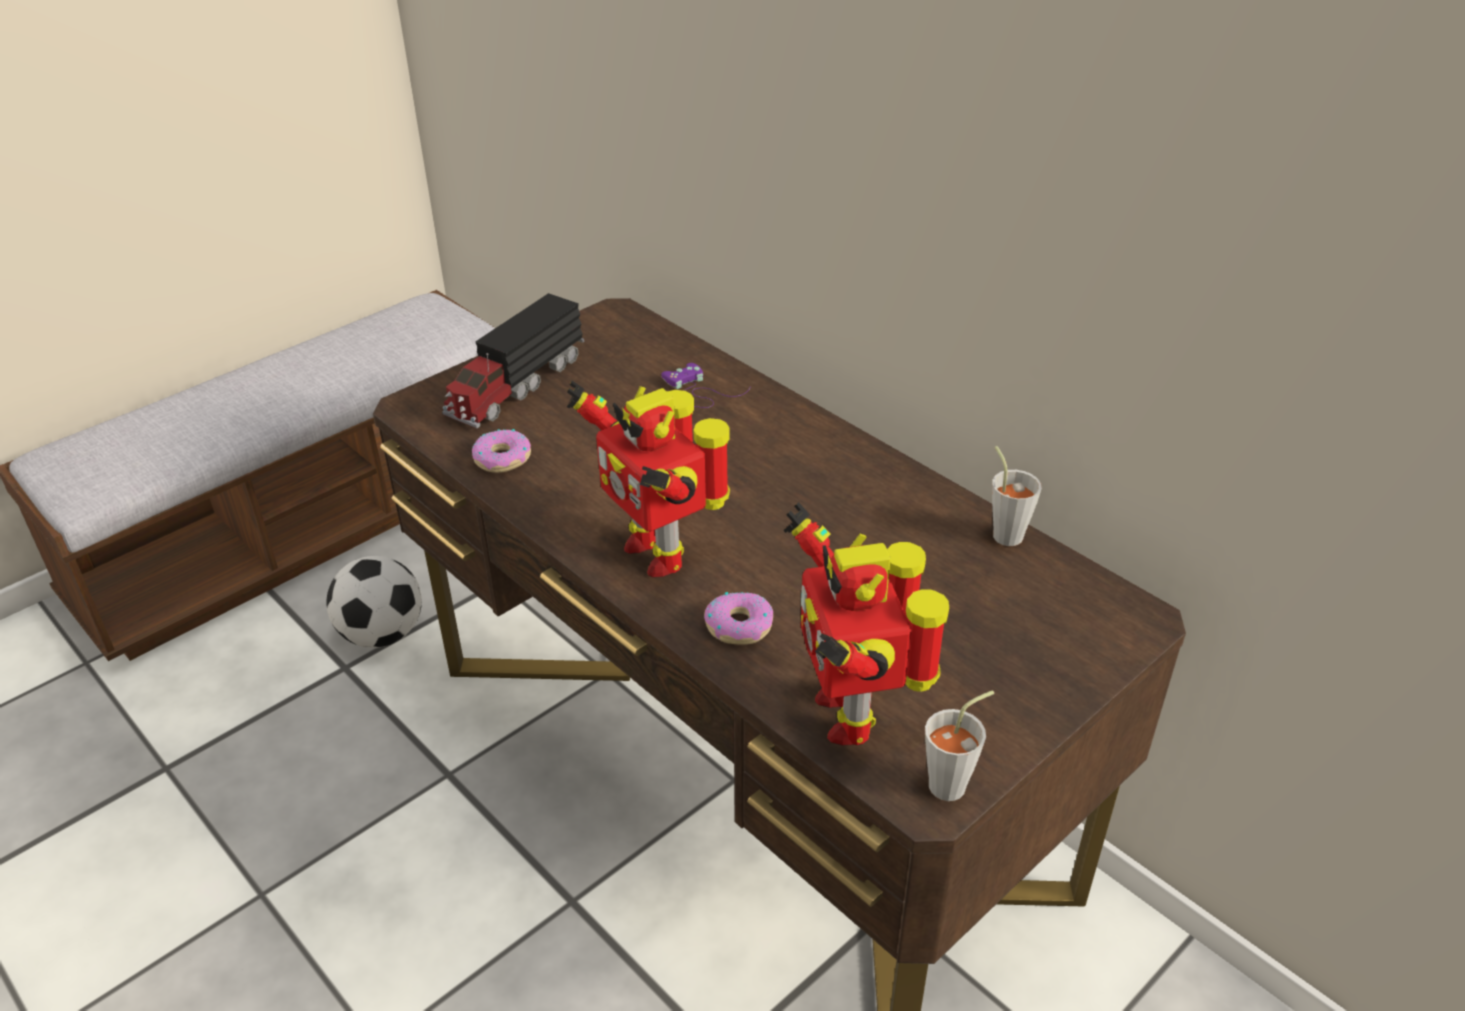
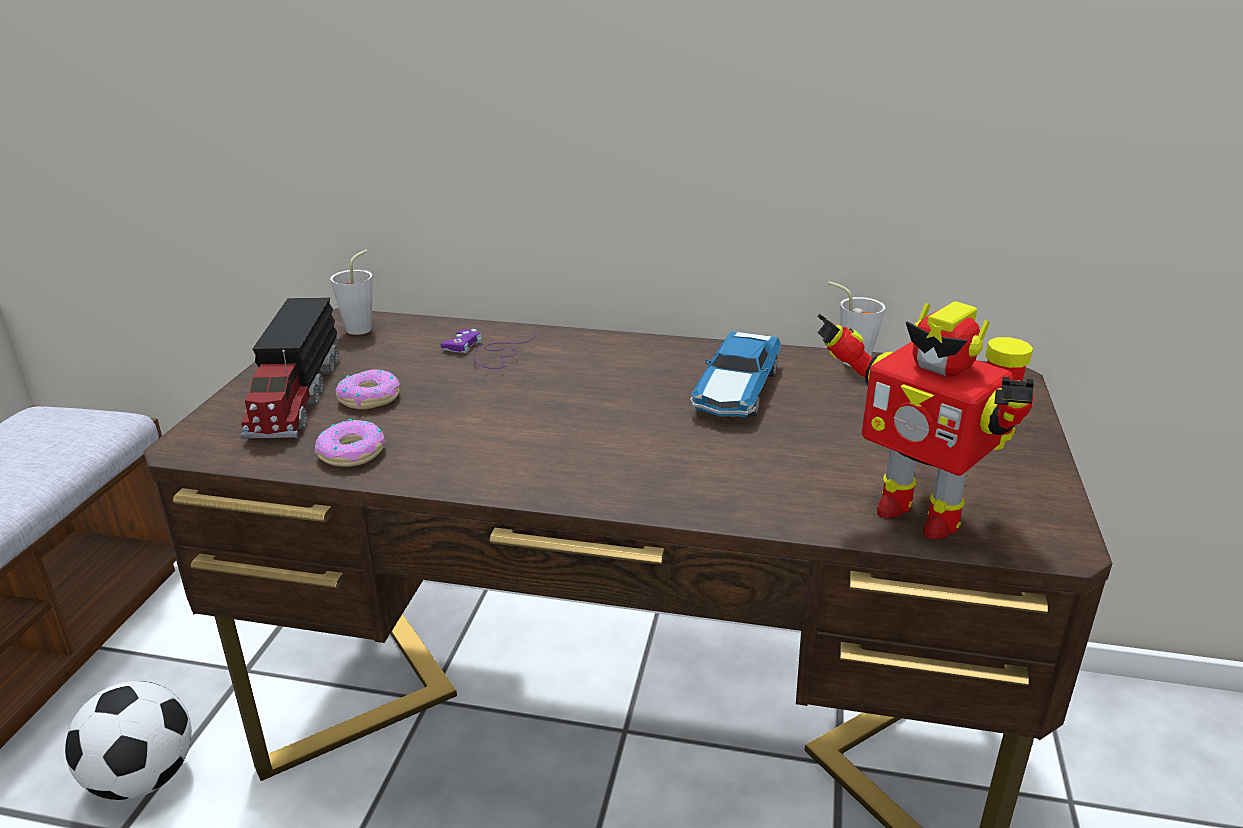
camera: 35 degrees left, 10 degrees down
(658, 551) = (602, 467): toy robot -> none
(739, 625) = (746, 491): donut -> donut (369, 398)
(853, 522) = (736, 390): none -> toy car
(954, 783) = (1055, 524): grey cup -> grey cup (363, 327)

